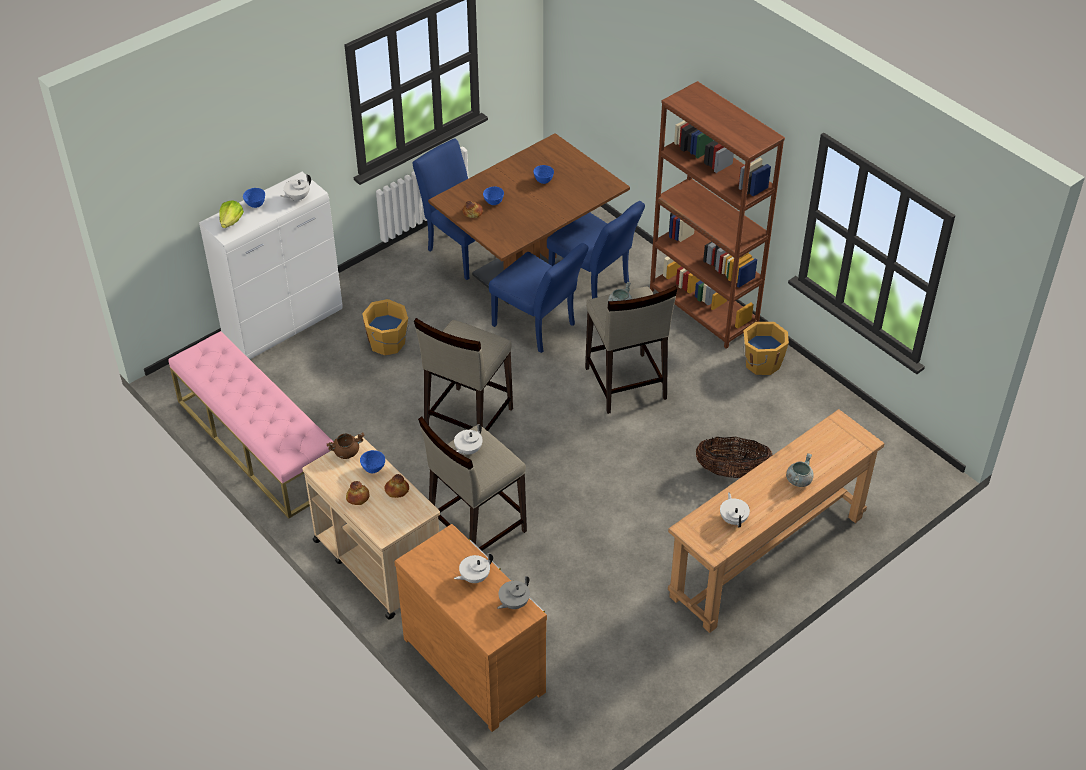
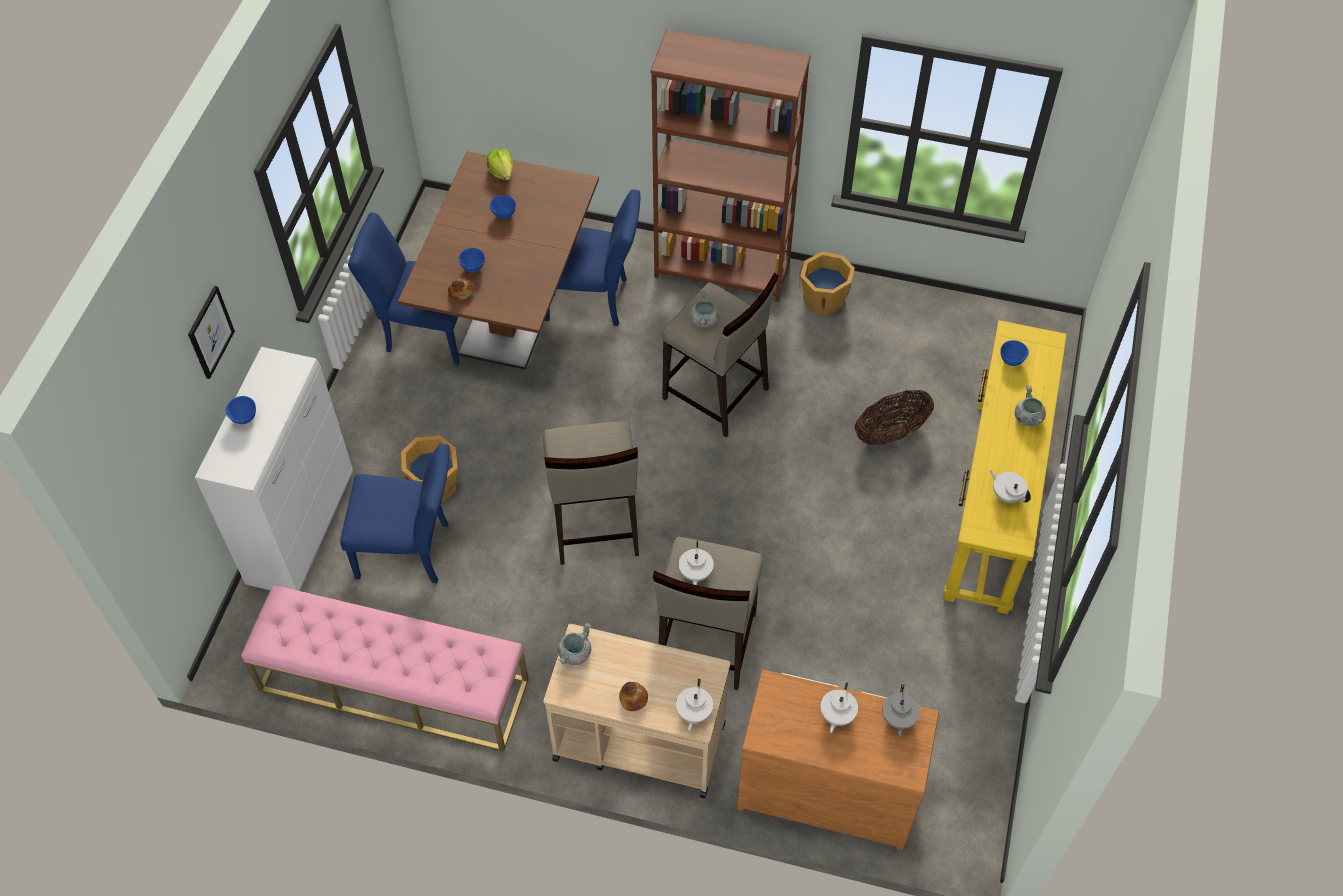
camera: 35 degrees left, 10 degrees up
(231, 221) = (234, 455): lettuce -> lettuce (502, 171)
(256, 132) = (210, 332): none -> picture
(297, 198) = (286, 383): white teapot -> white teapot (693, 712)
(346, 452) = (575, 653): brown cooking pot -> grey cooking pot
(373, 468) = (620, 655): blue bowl -> blue bowl (1011, 360)
(396, 490) = (666, 665): bread -> none
(538, 328) = (579, 379): blue chair -> blue chair (411, 551)
(767, 556) = (992, 502): brown console table -> yellow console table

